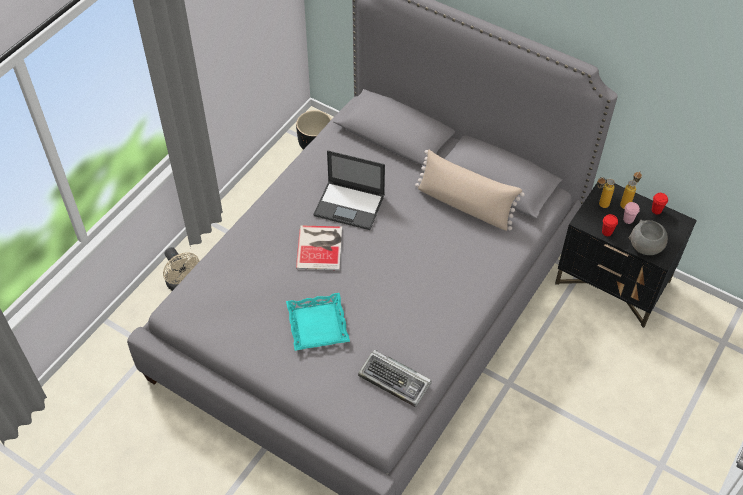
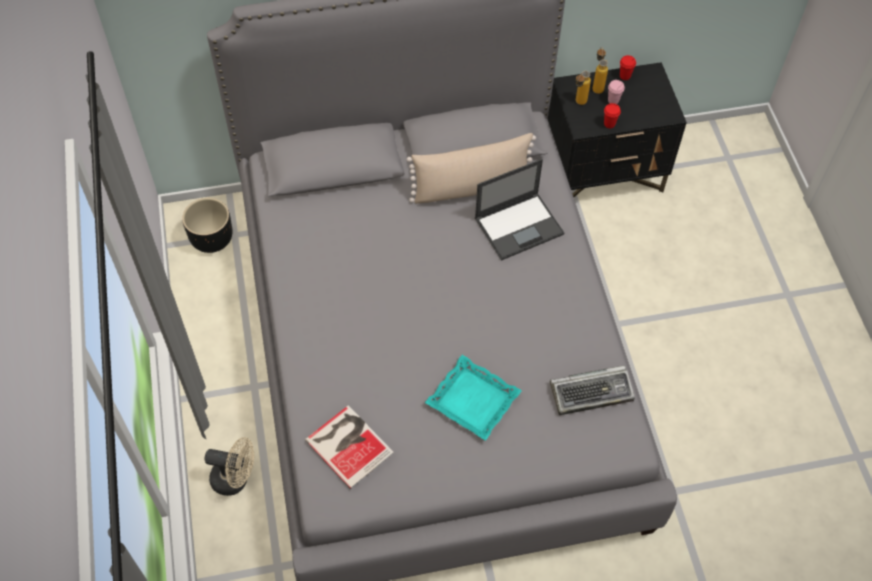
camera: 45 degrees left, 5 degrees up
(321, 246) = (392, 326): book -> book (349, 444)
(350, 205) = (373, 266): laptop -> laptop (519, 225)
(646, 247) = (650, 114): grey bowl -> none

